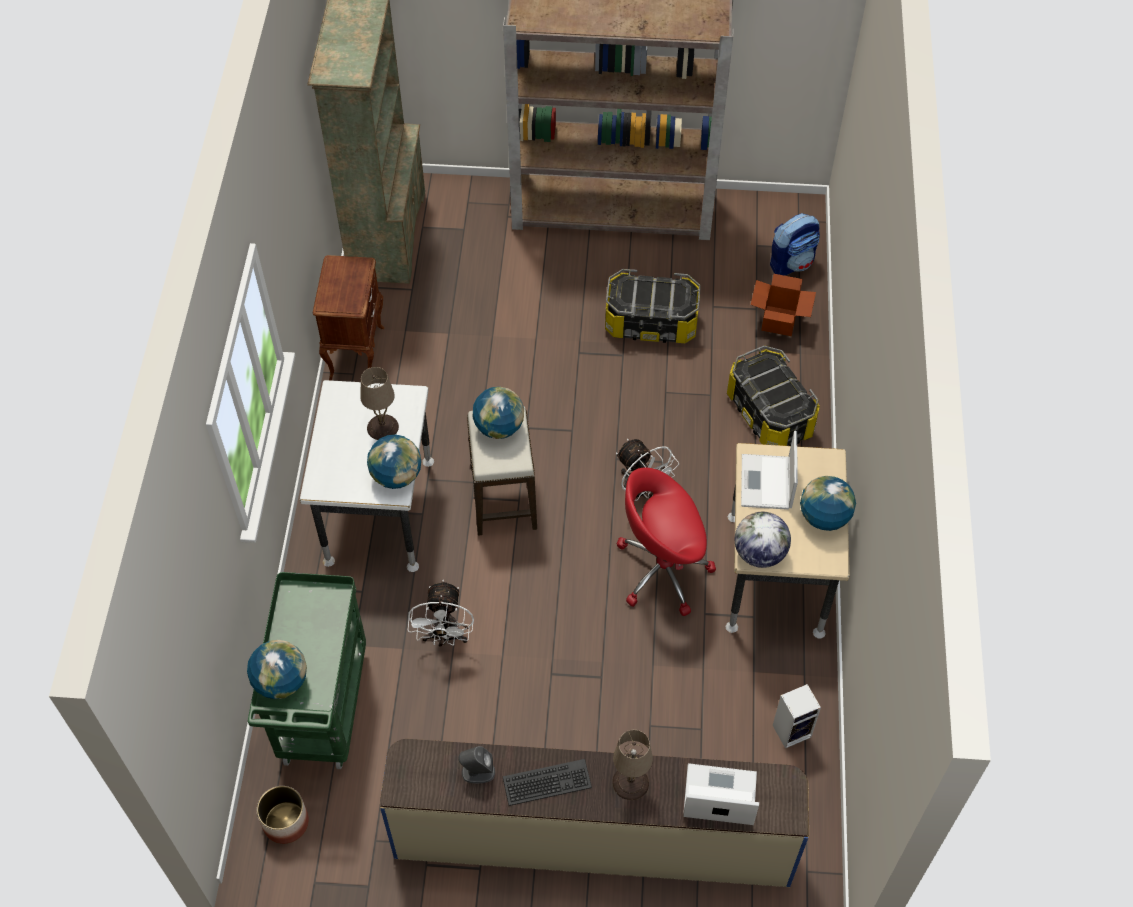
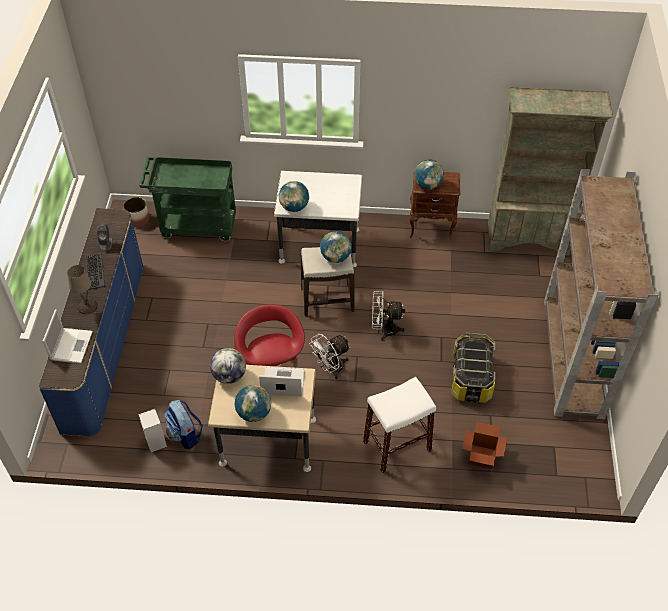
camera: 90 degrees right, 5 degrees down
(281, 682) = (172, 171): globe -> globe (427, 185)
(383, 427) = (328, 200): beige table lamp -> none
(445, 637) = (235, 276): white fan -> white fan (384, 330)
(770, 413) = (397, 446): storage box -> white stool
(792, 262) = (540, 469): backpack -> backpack (185, 435)

